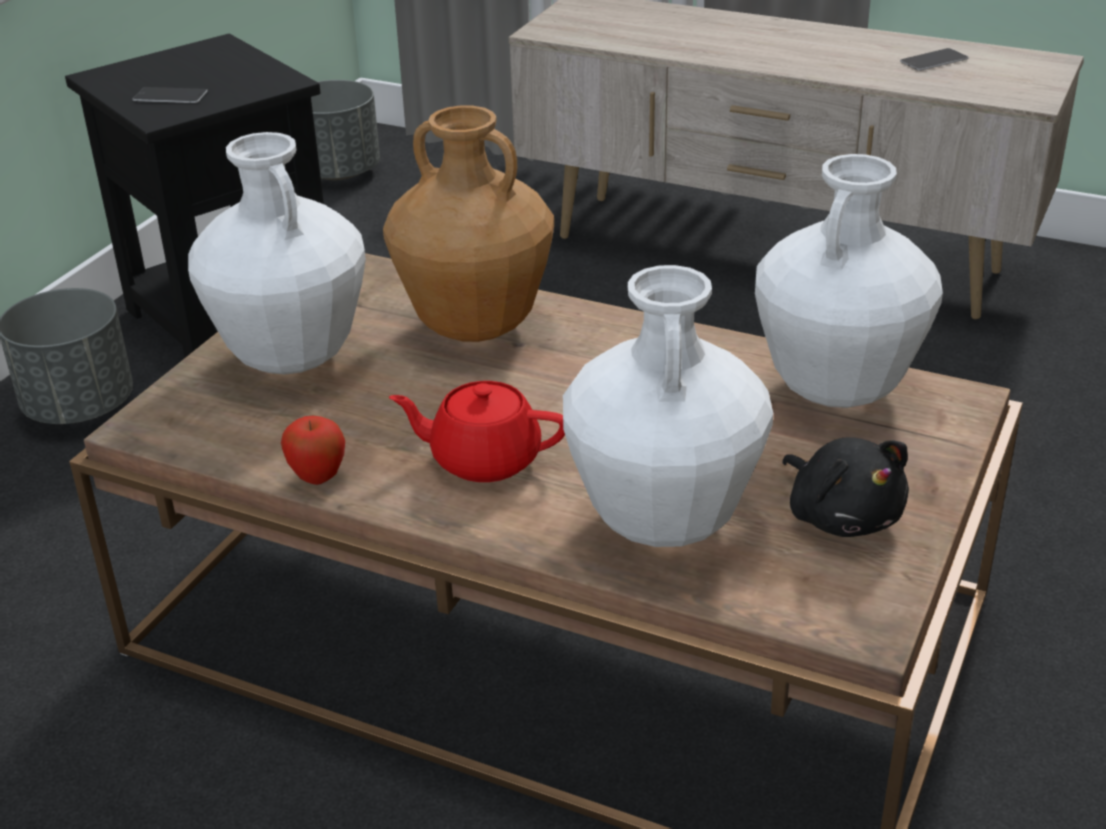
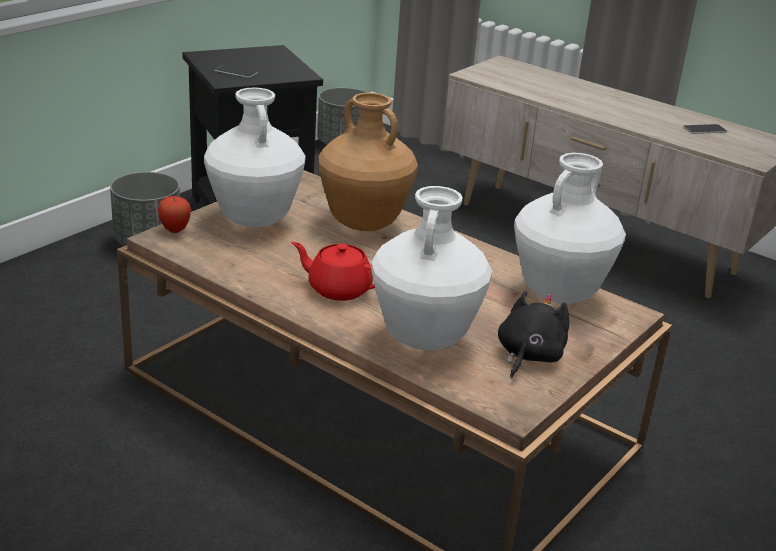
camera: 10 degrees right, 5 degrees down
(318, 477) = (243, 280): apple -> apple (175, 230)
(842, 516) = (528, 356): black plush toy -> black plush toy turned 135 degrees counterclockwise

